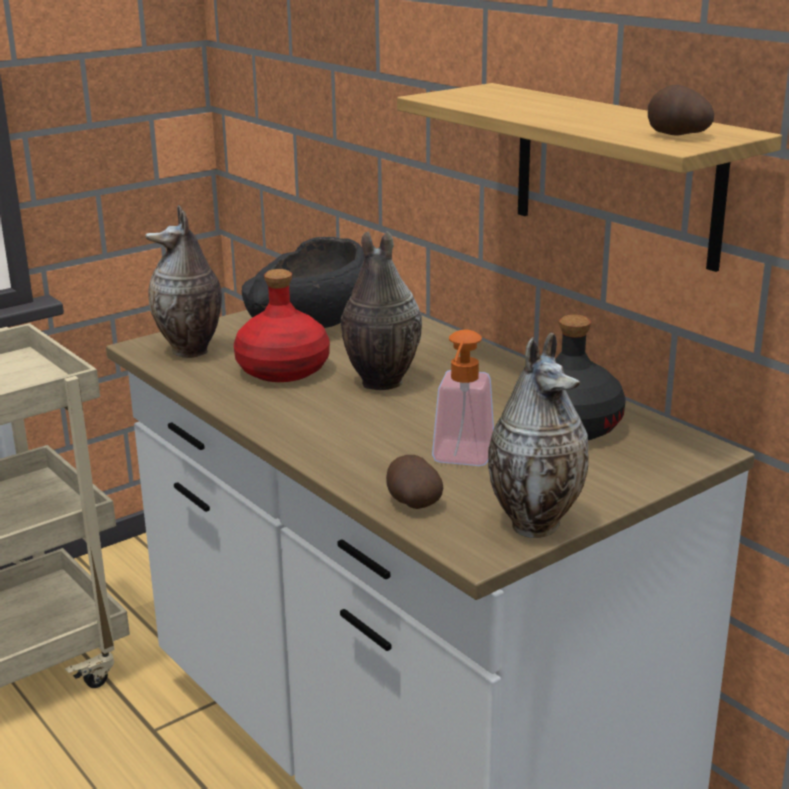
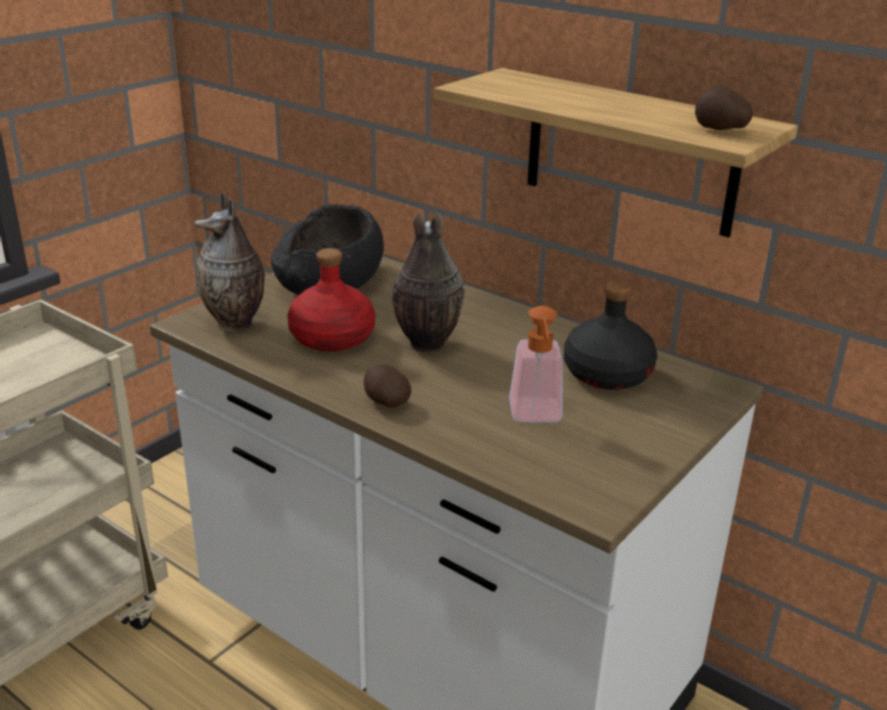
camera: 15 degrees left, 5 degrees up
(412, 503) = (517, 465): potato -> potato (385, 402)
(536, 522) = (629, 473): vase -> none

